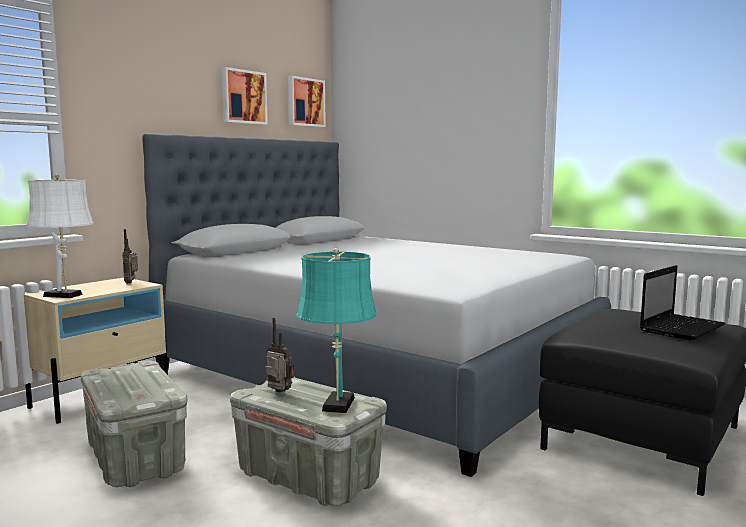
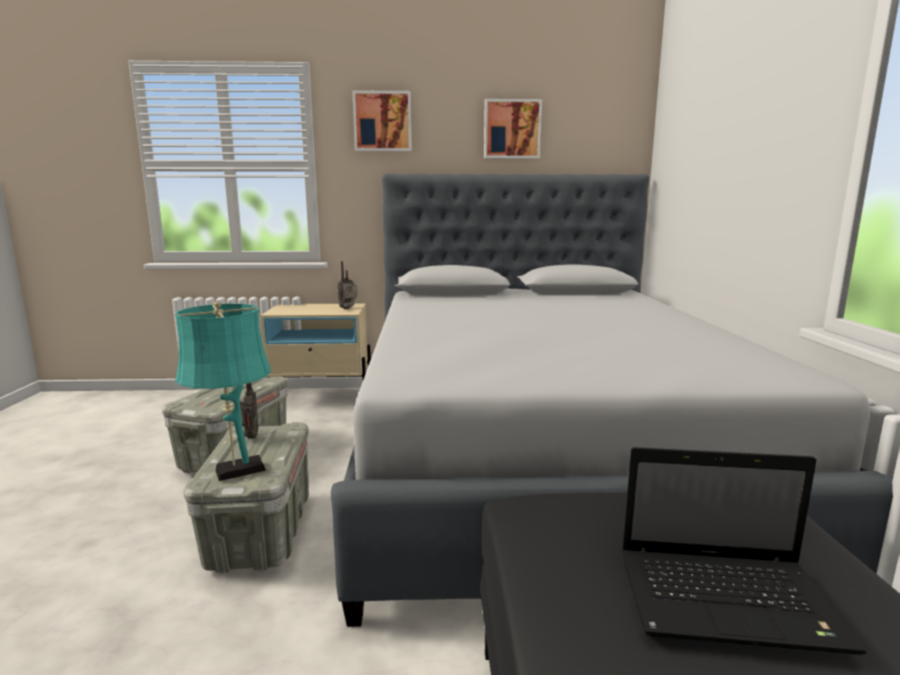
camera: 50 degrees right, 5 degrees up
(66, 295) = (283, 311): white table lamp -> none
(305, 102) = (606, 128): picture -> picture (382, 122)

